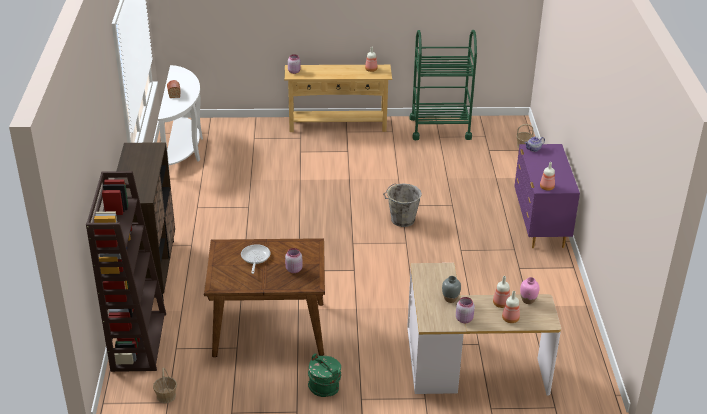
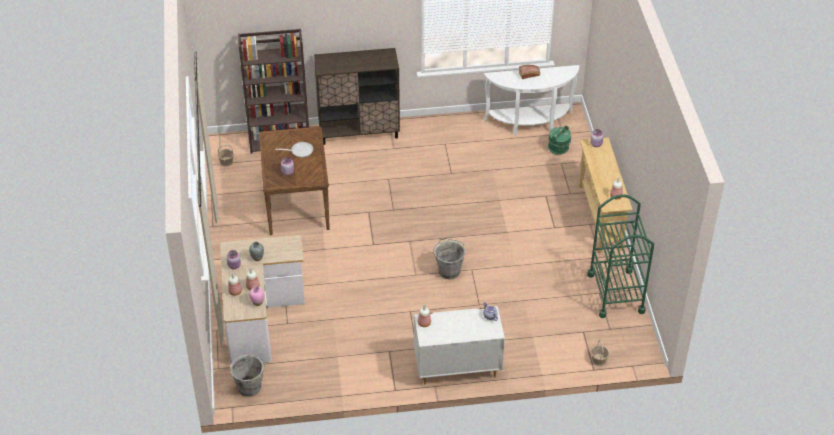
camera: 85 degrees right, 10 degrees up
(324, 387) = (236, 238): green bucket -> green bucket (558, 148)
(540, 225) = (456, 368): purple dresser -> white dresser
(583, 378) = (250, 388): none -> grey bucket

